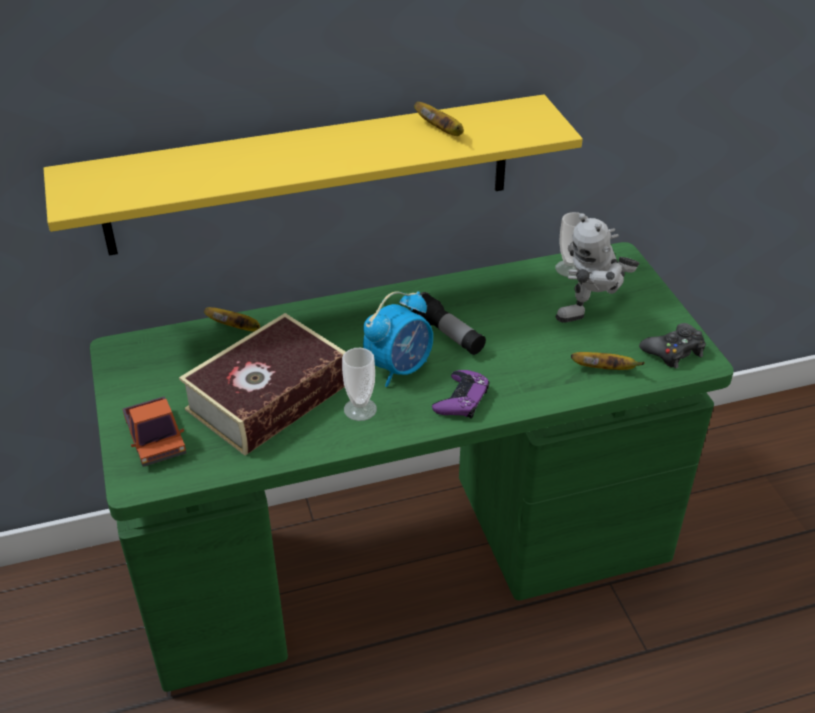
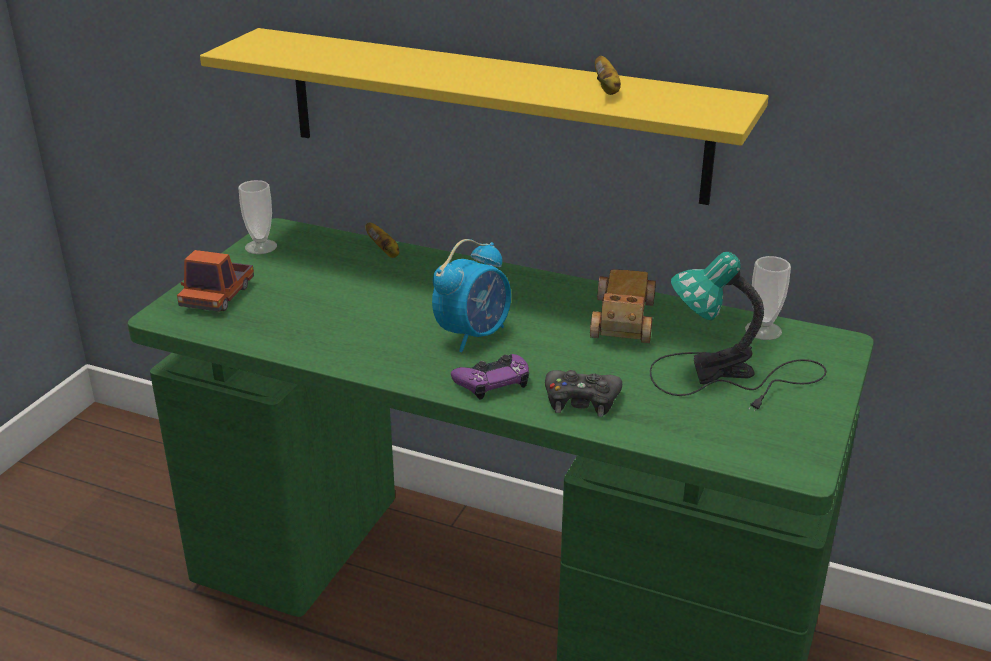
camera: 40 degrees right, 10 degrees down
(268, 397) = (337, 306): book -> none
(360, 409) = (395, 348): cup -> cup (261, 247)
(400, 368) = (474, 335): alarm clock -> alarm clock turned 45 degrees counterclockwise
(447, 335) = (555, 330): flashlight -> none
(480, 304) = (622, 321): none -> toy car
(593, 314) = (732, 376): toy robot -> table lamp
(604, 369) = (673, 424): banana -> none
(674, 351) = (778, 445): black game controller -> black game controller (581, 401)

